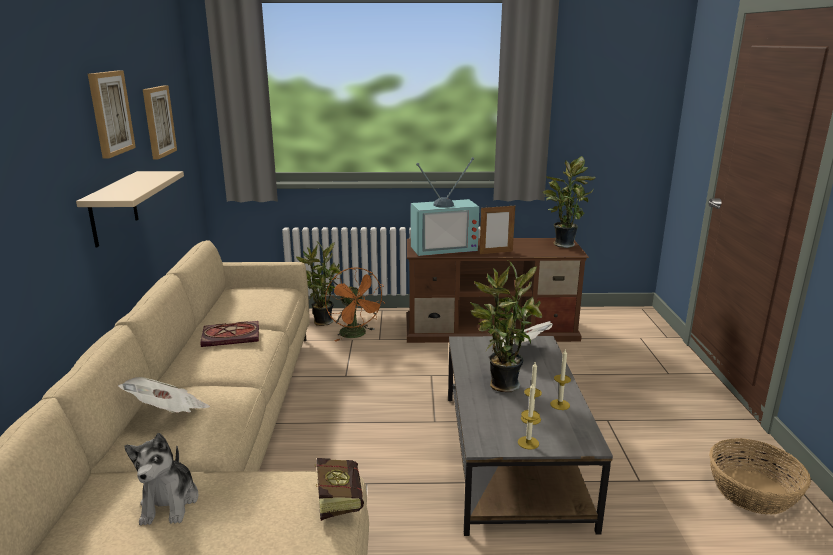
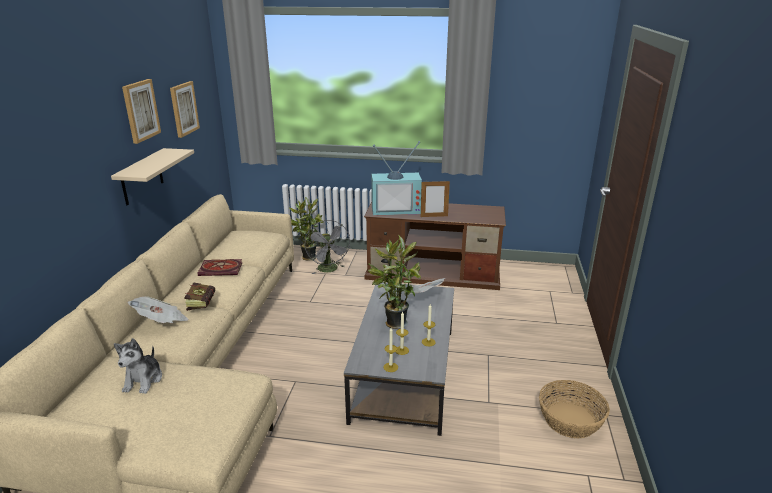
camera: 10 degrees right, 5 degrees up
(338, 497) = (245, 389): book -> book (202, 303)
(356, 335) = (329, 270): orange fan -> grey fan
(563, 244) = (492, 212): potted plant -> none

